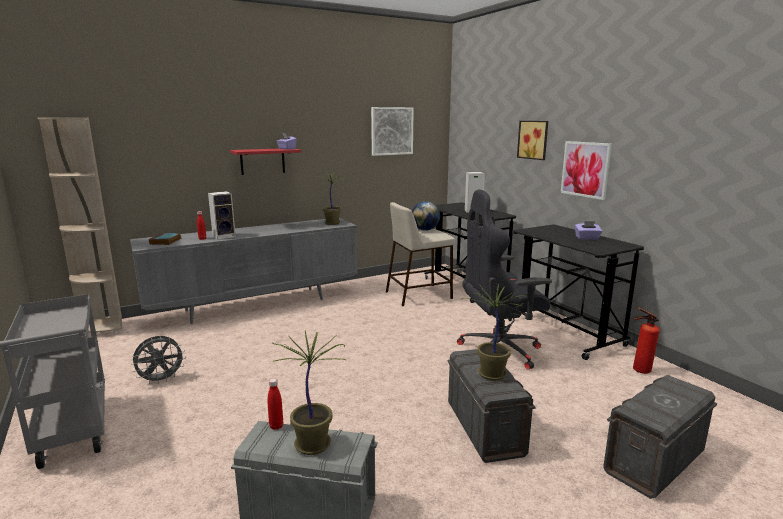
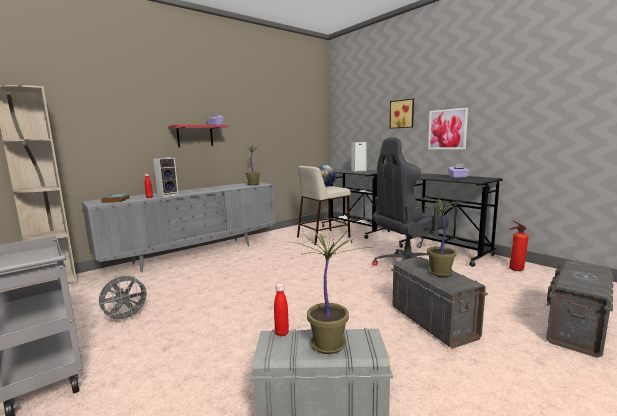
camera: 10 degrees left, 5 degrees down
(391, 131) = (291, 116): picture -> none

